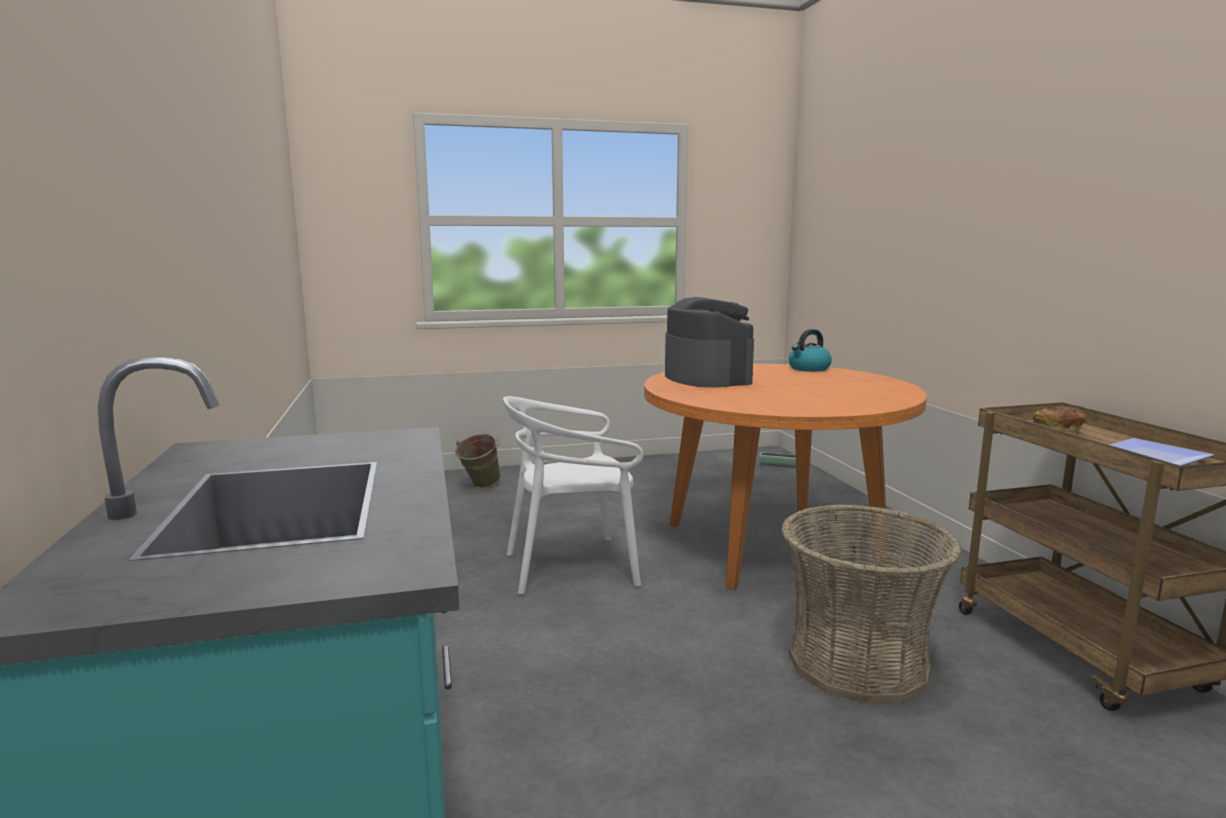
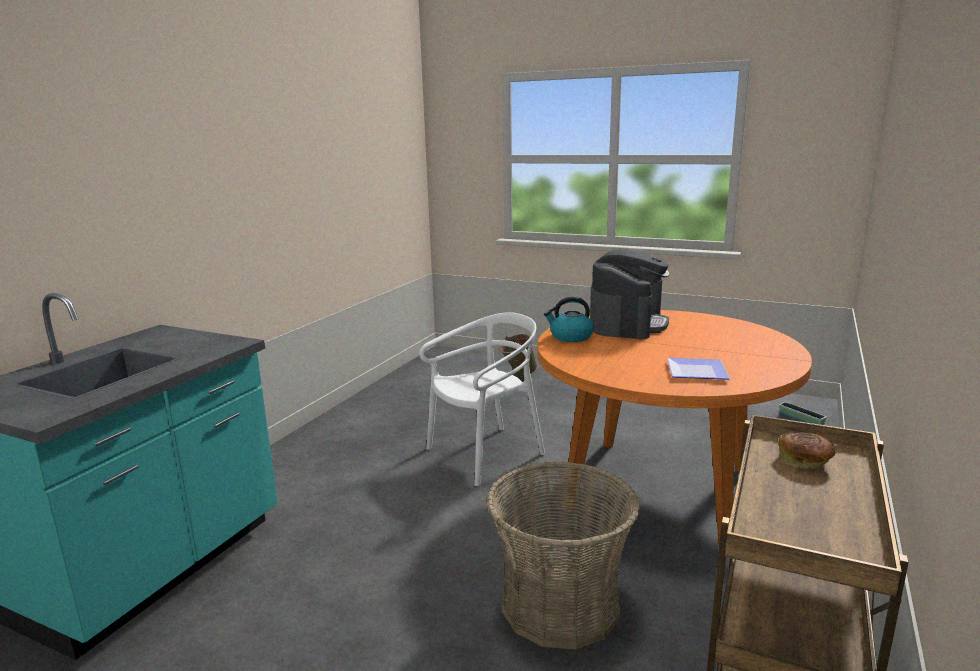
camera: 40 degrees right, 5 degrees up
(572, 567) = (486, 454): white chair -> white chair turned 120 degrees clockwise
(808, 369) = (751, 331): kettle -> kettle (570, 337)
(1152, 455) = (815, 518): plate -> plate (698, 371)

